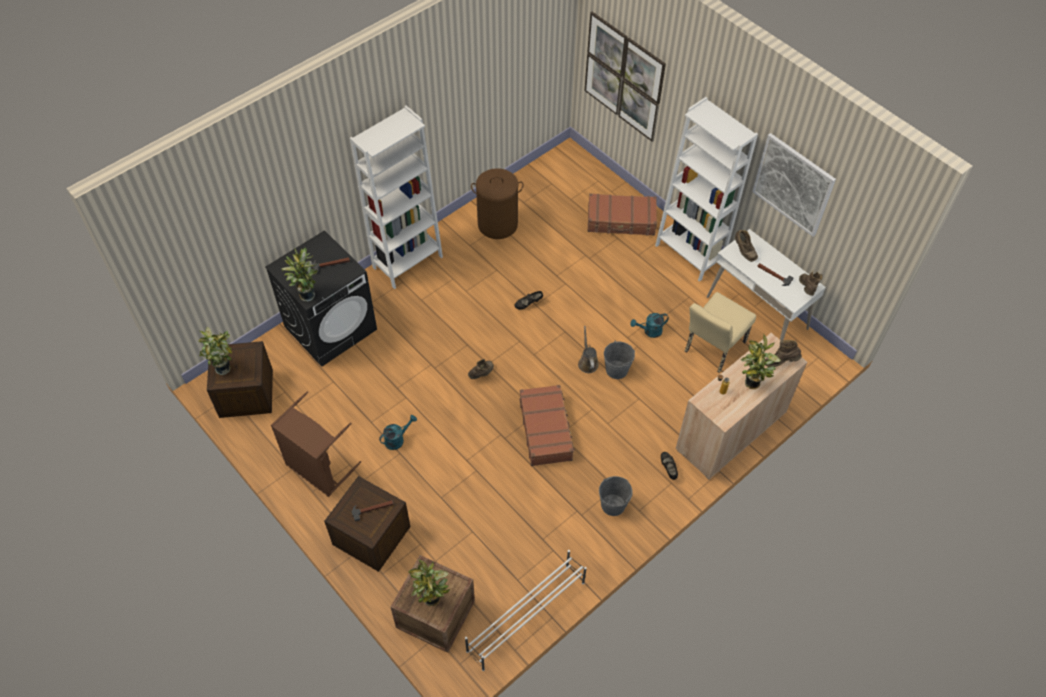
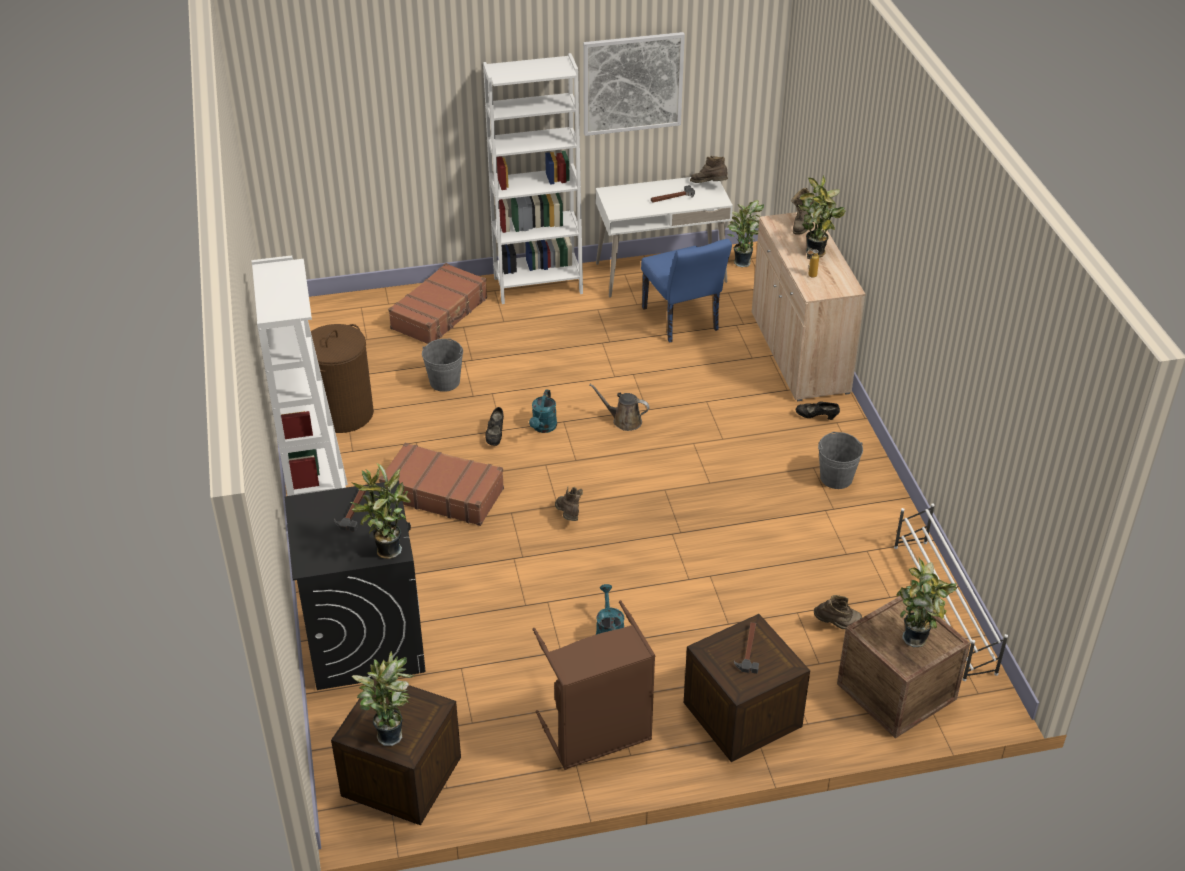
camera: 60 degrees left, 15 degrees down
(546, 429) = (694, 492): brown suitcase -> brown suitcase (443, 493)
(616, 369) = (653, 402): grey bucket -> grey bucket (445, 382)
(624, 77) = (340, 136): picture -> none
(649, 331) = (620, 356): turquoise watering can -> turquoise watering can (543, 428)
(712, 349) = (683, 322): beige chair -> blue chair
(743, 251) = (623, 203): brown boot -> brown boot (837, 625)
(810, 354) = (743, 261): none -> potted plant

